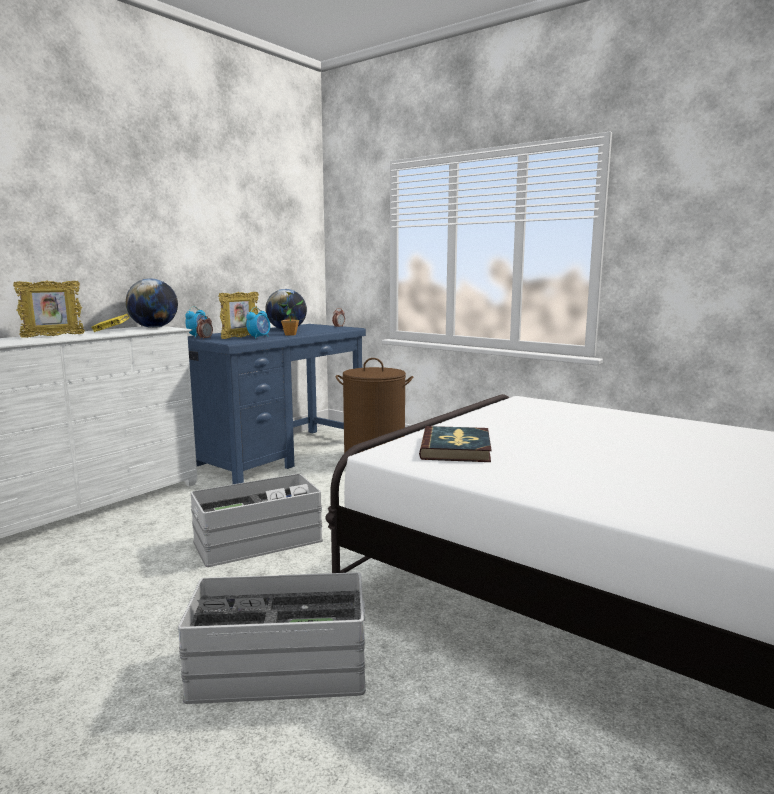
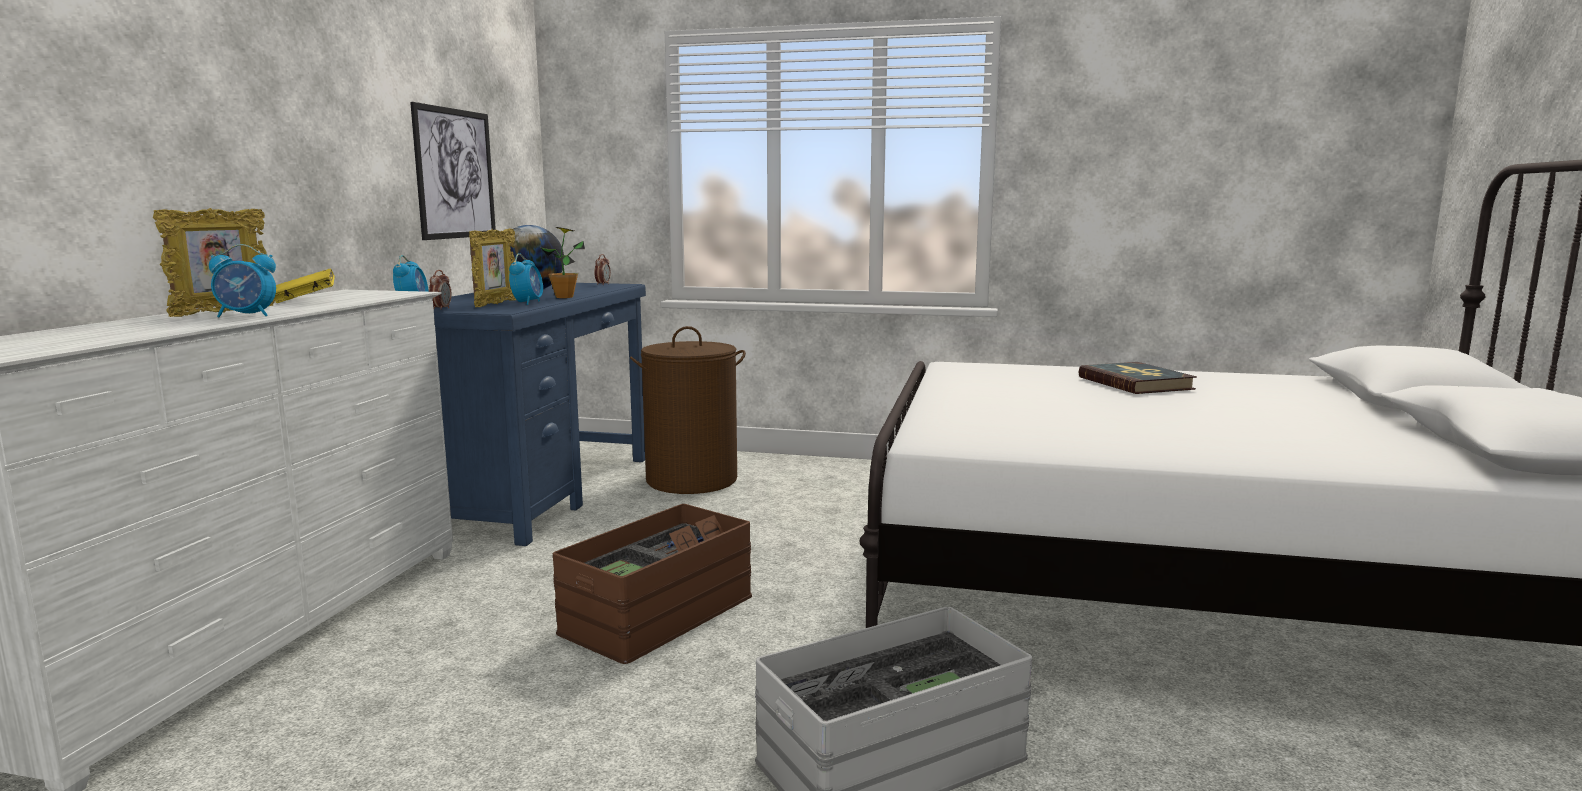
camera: 25 degrees left, 0 degrees up
(55, 338) = (247, 315): none -> alarm clock
(154, 327) = (362, 292): globe -> none
(247, 257) = (455, 174): none -> picture
(258, 540) = (657, 613): grey storage box -> brown storage box
(456, 448) = (1002, 425): book -> book (1136, 383)

